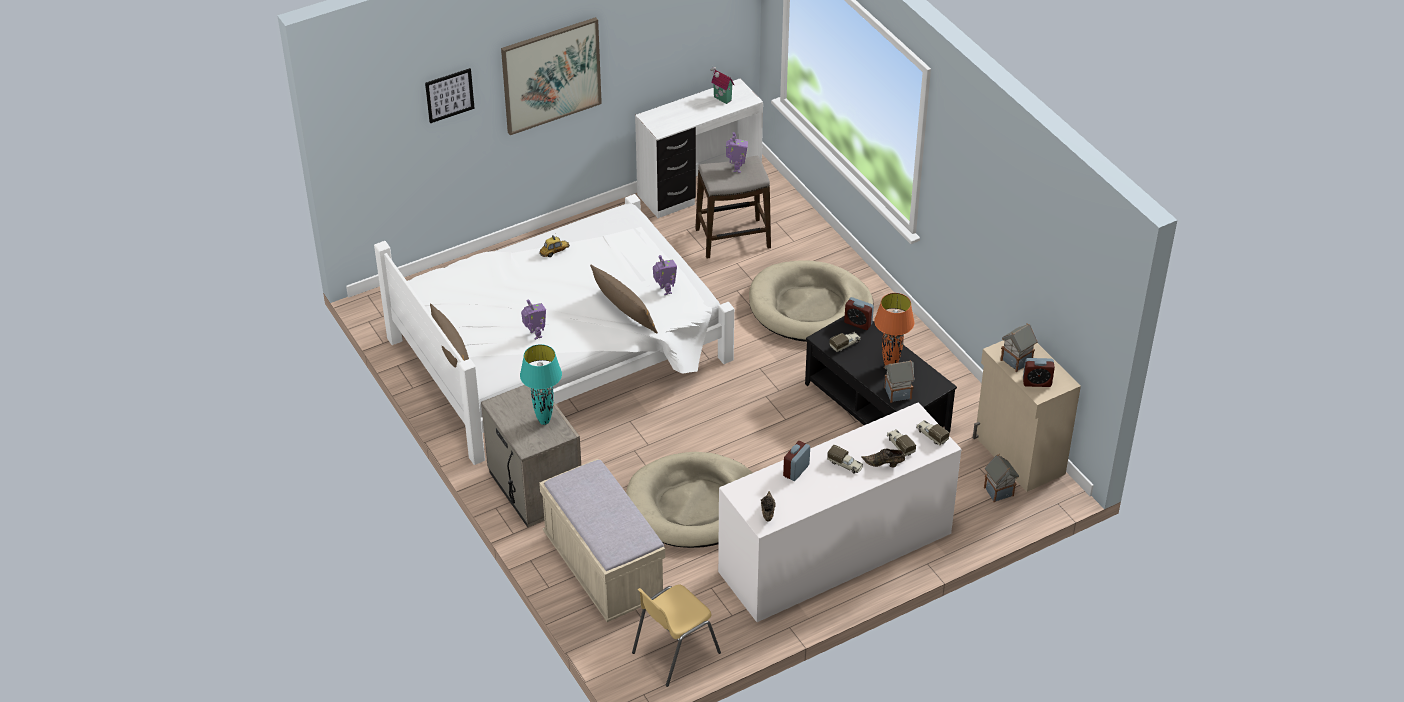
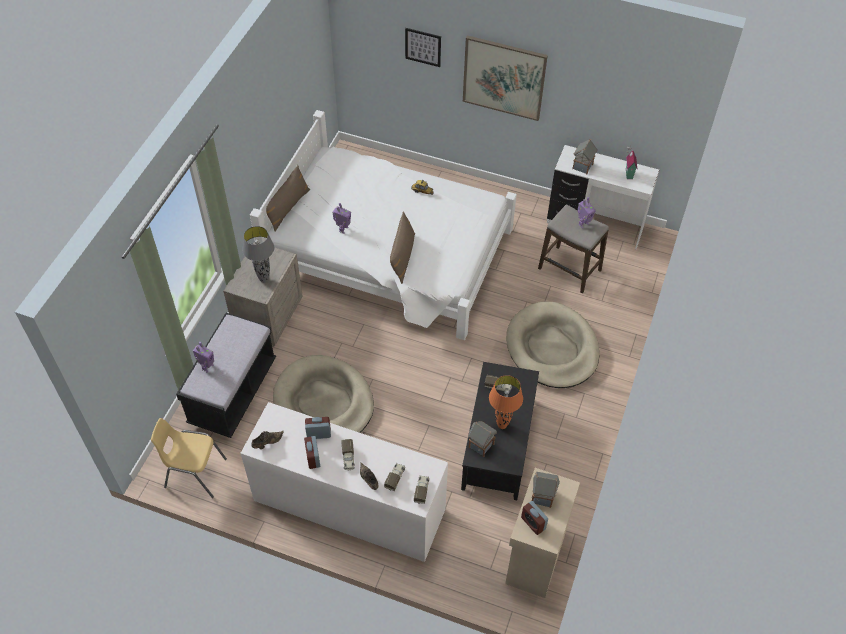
camera: 50 degrees right, 10 degrees up
(544, 421) = (264, 280): turquoise table lamp -> grey table lamp
(603, 569) = (233, 392): beige bench -> black bench
(665, 290) = (442, 263): toy robot -> toy robot (207, 367)
(858, 323) = (525, 381): alarm clock -> alarm clock (313, 458)
(999, 492) = (489, 566): toy house -> toy house (582, 167)

